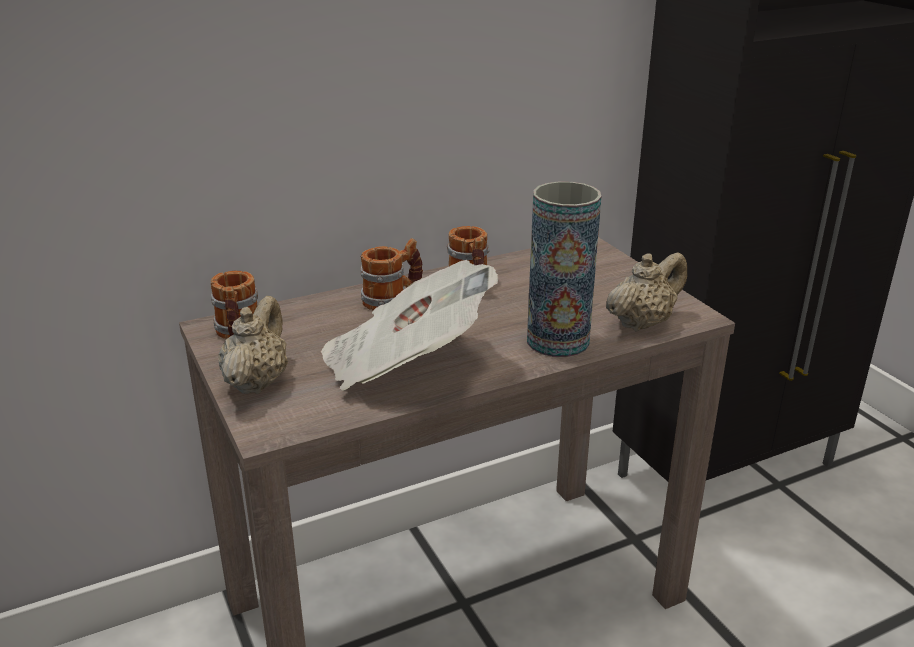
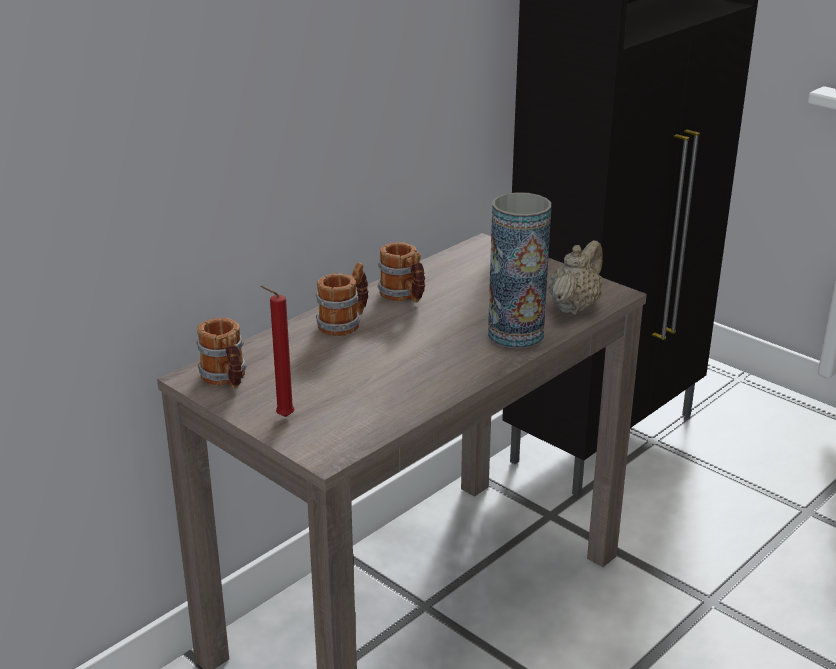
camera: 20 degrees left, 0 degrees up
(257, 382) = (282, 417): beige teapot -> red candle
(404, 363) = (400, 377): newspaper -> none

